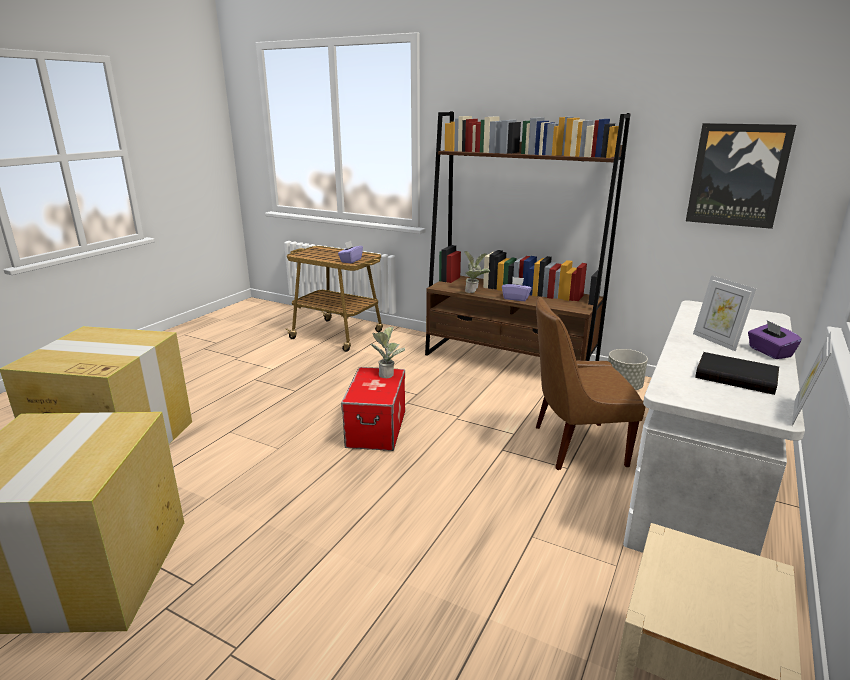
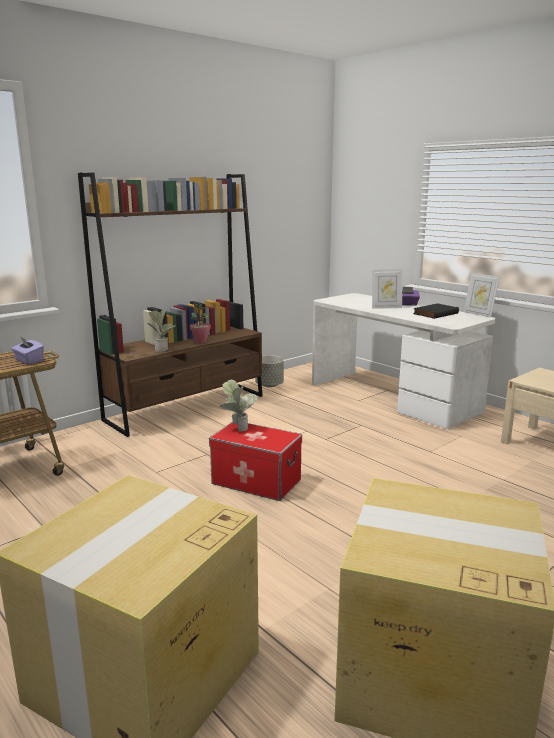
camera: 70 degrees left, 5 degrees down
(516, 298) = (200, 341): purple tissue box -> potted plant
(575, 446) = (335, 416): brown chair -> none
(737, 175) = (287, 215): picture -> none

